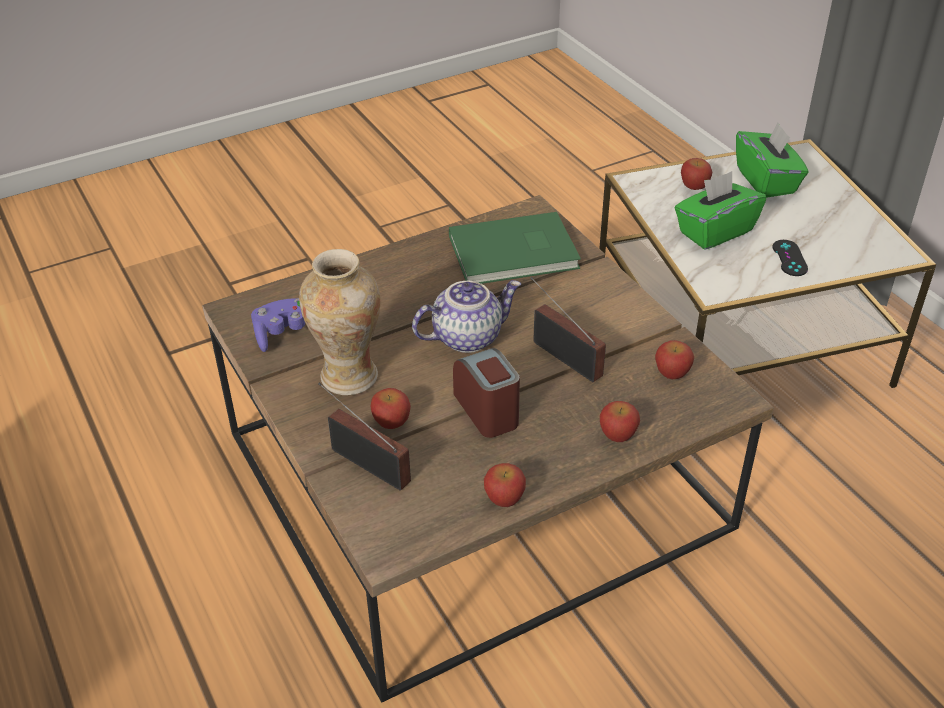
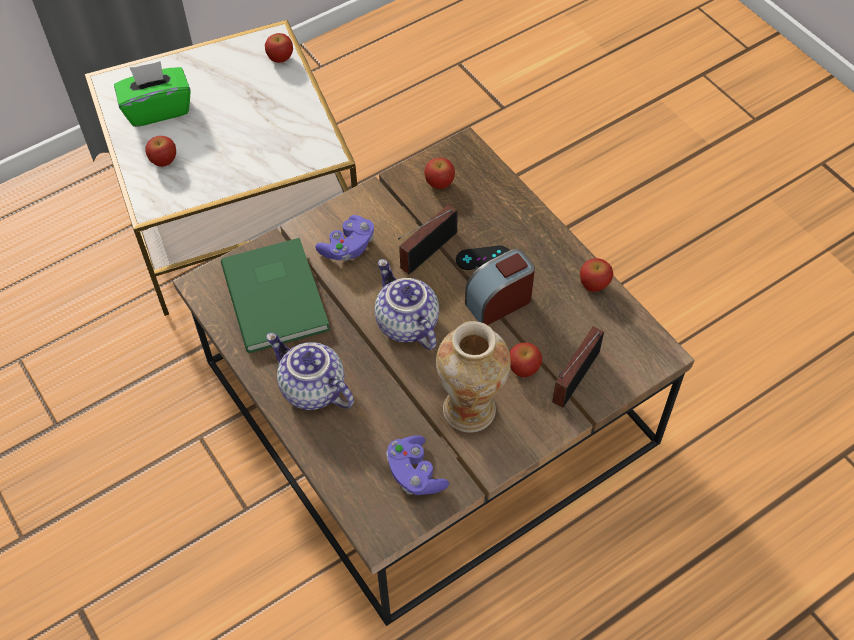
camera: 95 degrees left, 15 degrees up
(399, 273) = (311, 389): none -> teapot
(574, 300) = (348, 247): none -> purple game controller
(617, 435) = (515, 217): apple -> apple (280, 58)
(715, 231) = (239, 149): green tissue box -> none
(789, 258) = (280, 103): black game controller -> black game controller (483, 258)

